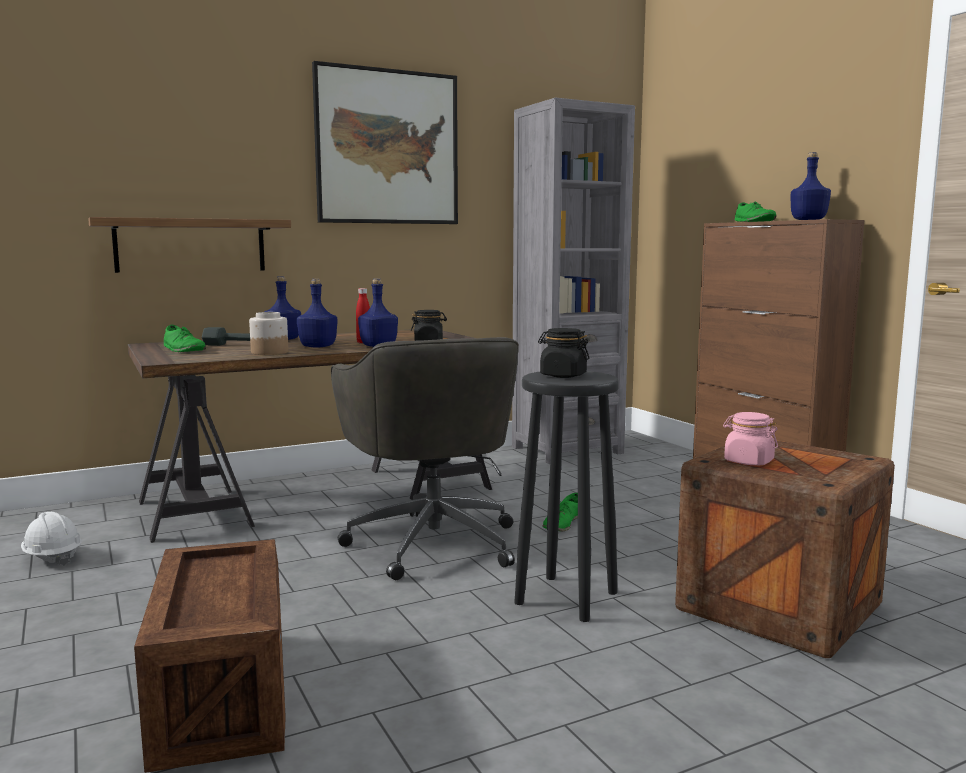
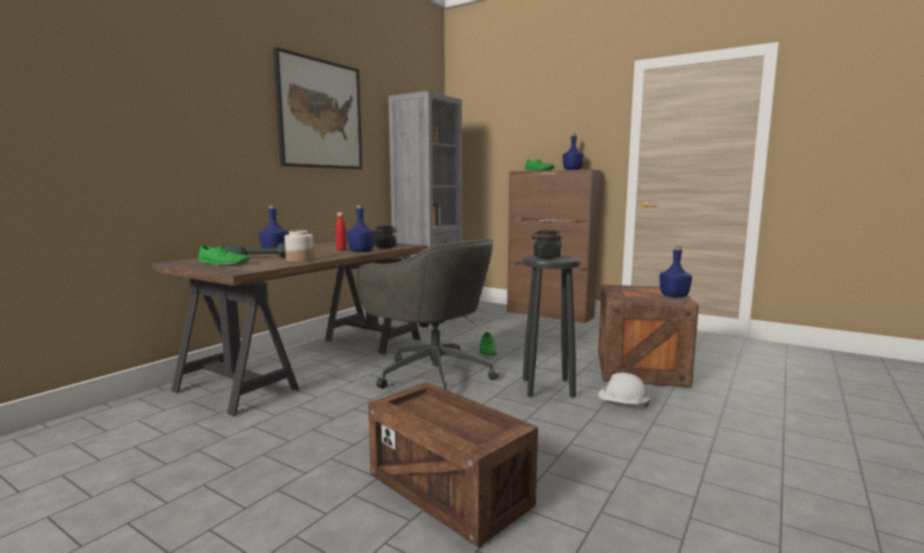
camera: 30 degrees left, 0 degrees up
(52, 557) = (161, 445): white hard hat -> white hard hat (622, 405)
(191, 245) = (194, 182): shelf -> none
(317, 347) = (320, 254): blue bottle -> blue bottle (674, 296)
(748, 461) = (633, 295): pink jar -> none

